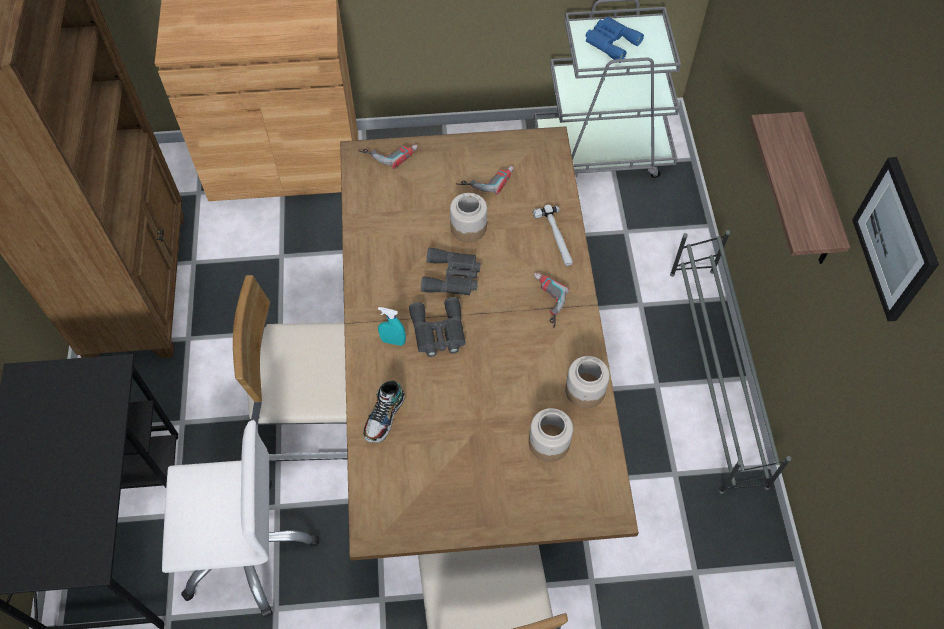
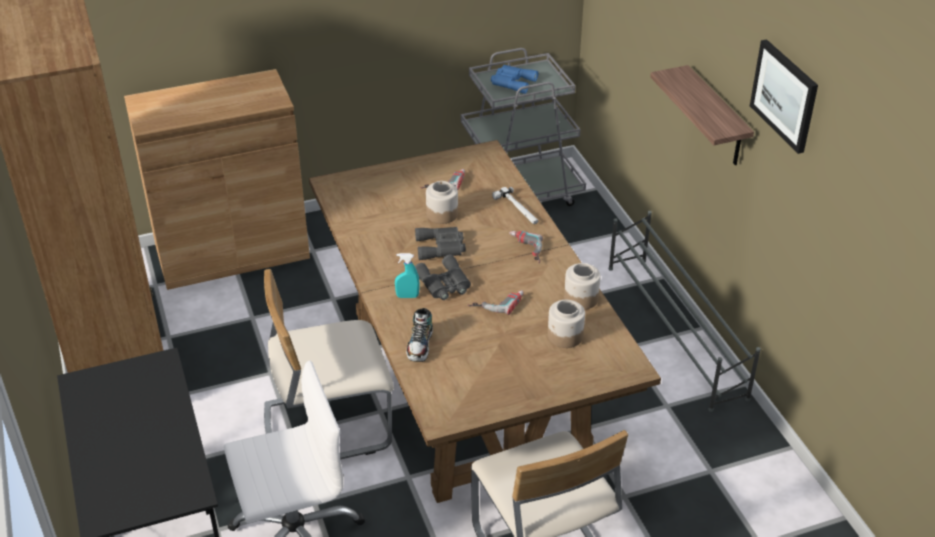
camera: 15 degrees left, 20 degrees down
(389, 151) = (354, 177): power drill -> power drill (496, 302)

